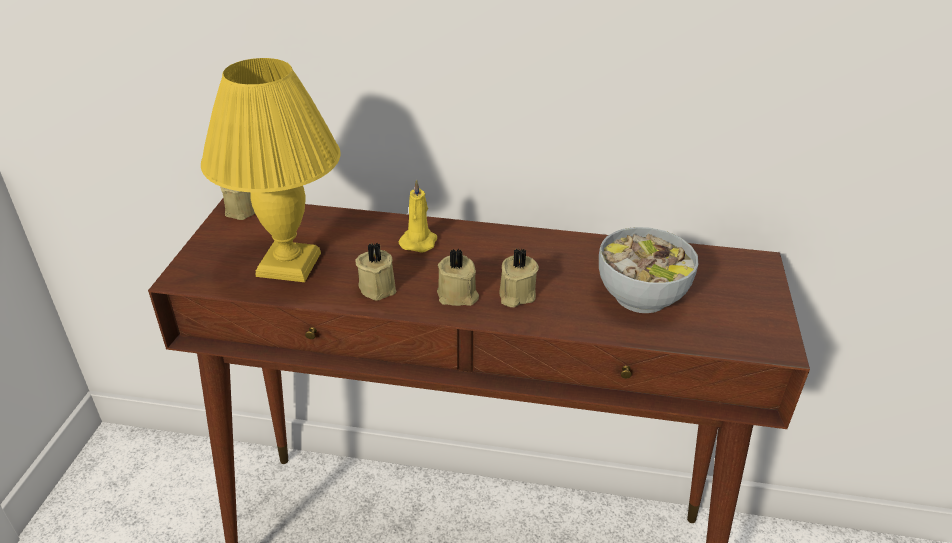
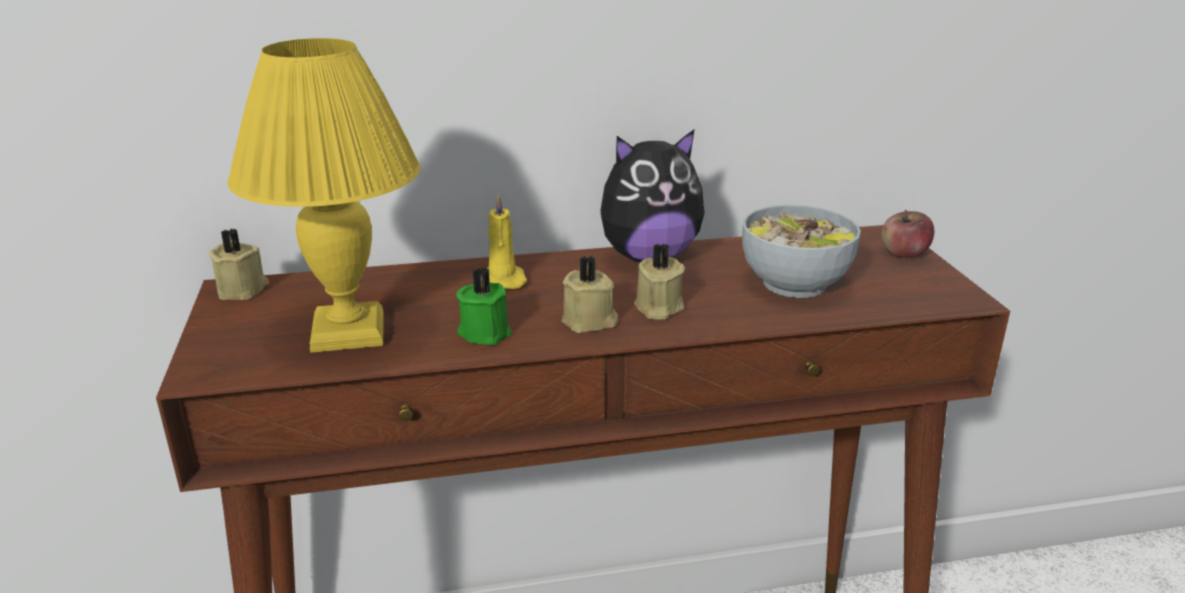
camera: 20 degrees left, 10 degrees down
(378, 287) = (485, 332): beige candle -> green candle
(542, 242) = (648, 256): none -> plush toy
(758, 287) = (903, 254): none -> apple

